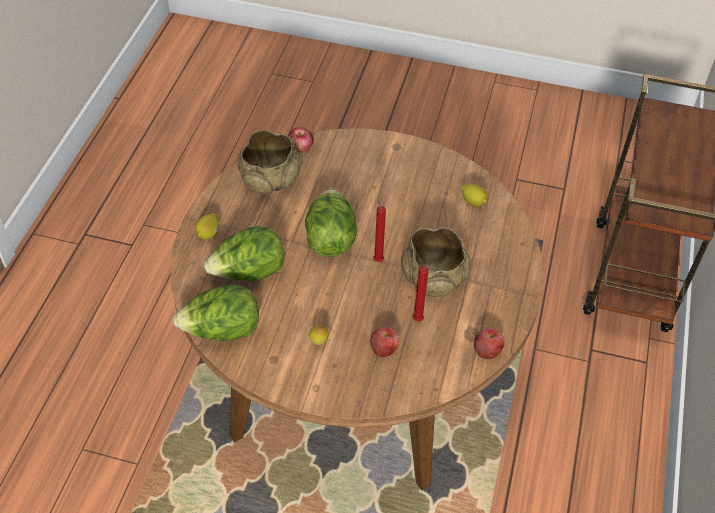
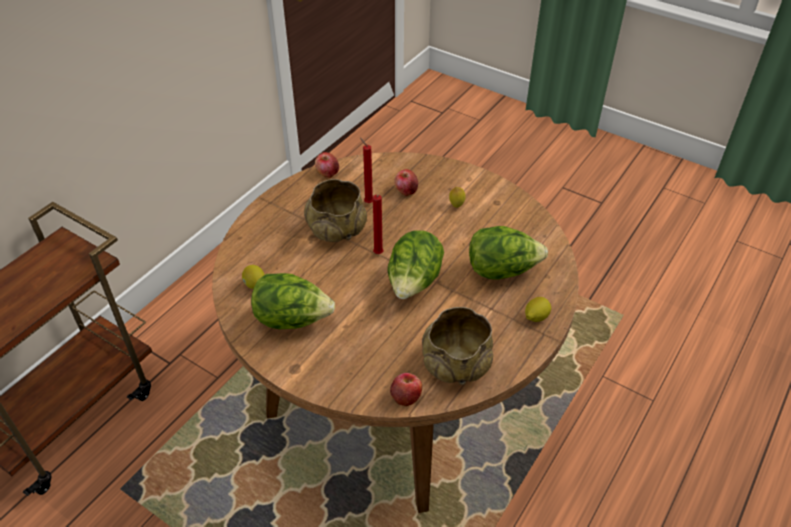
camera: 160 degrees left, 5 degrees down
(222, 331) = (535, 230): lettuce -> lettuce (292, 319)

